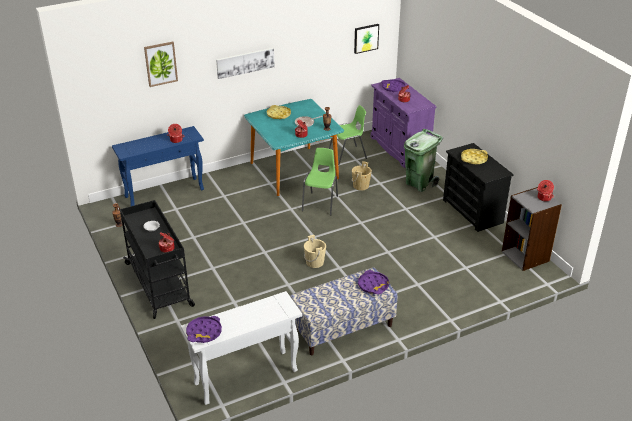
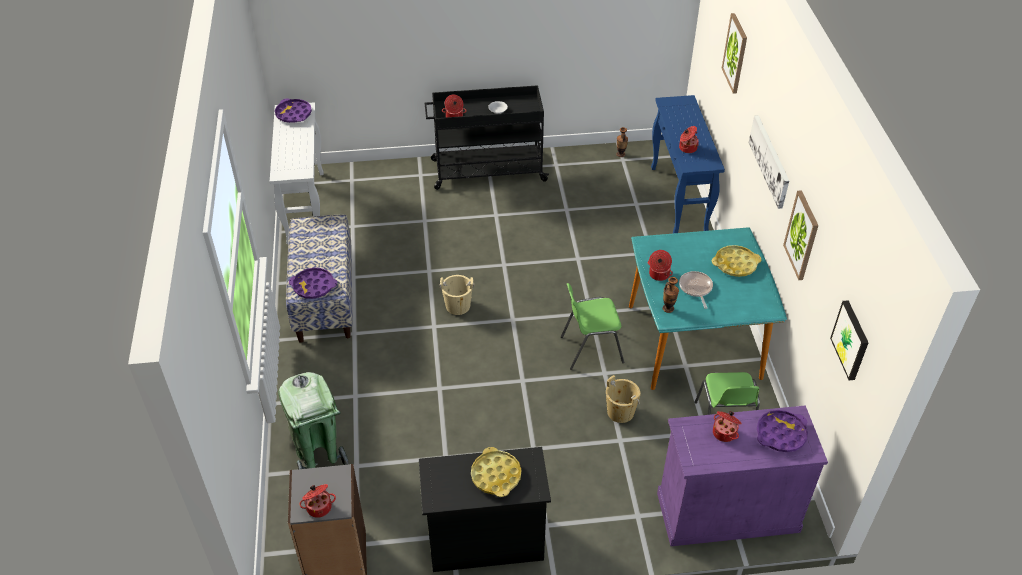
camera: 110 degrees right, 10 degrees up
(300, 53) = (802, 235): none -> picture
(320, 203) = (591, 349): green chair -> green chair turned 135 degrees clockwise
(419, 183) = (598, 496): green trash can -> green trash can (319, 455)

